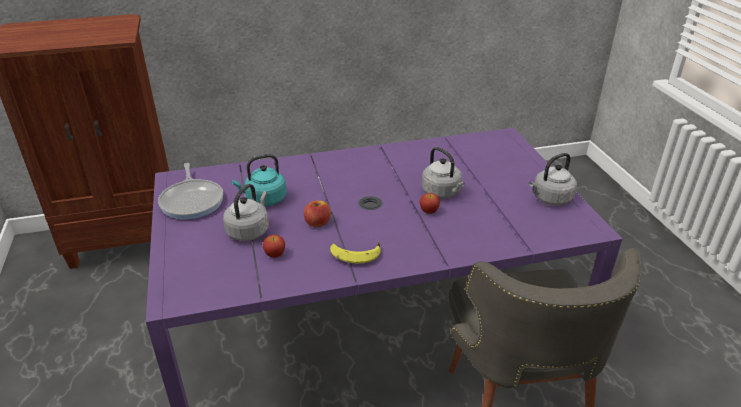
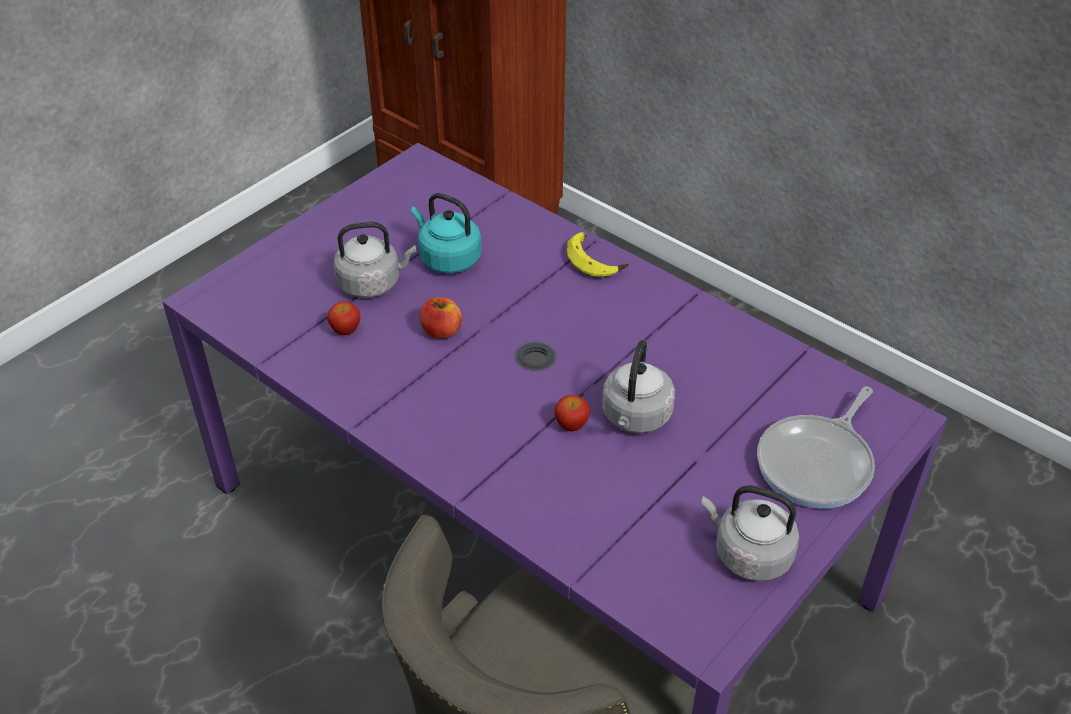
camera: 55 degrees right, 10 degrees up
(192, 201) = (389, 204): frying pan -> frying pan (818, 463)
(356, 253) = (407, 399): banana -> banana (596, 260)

